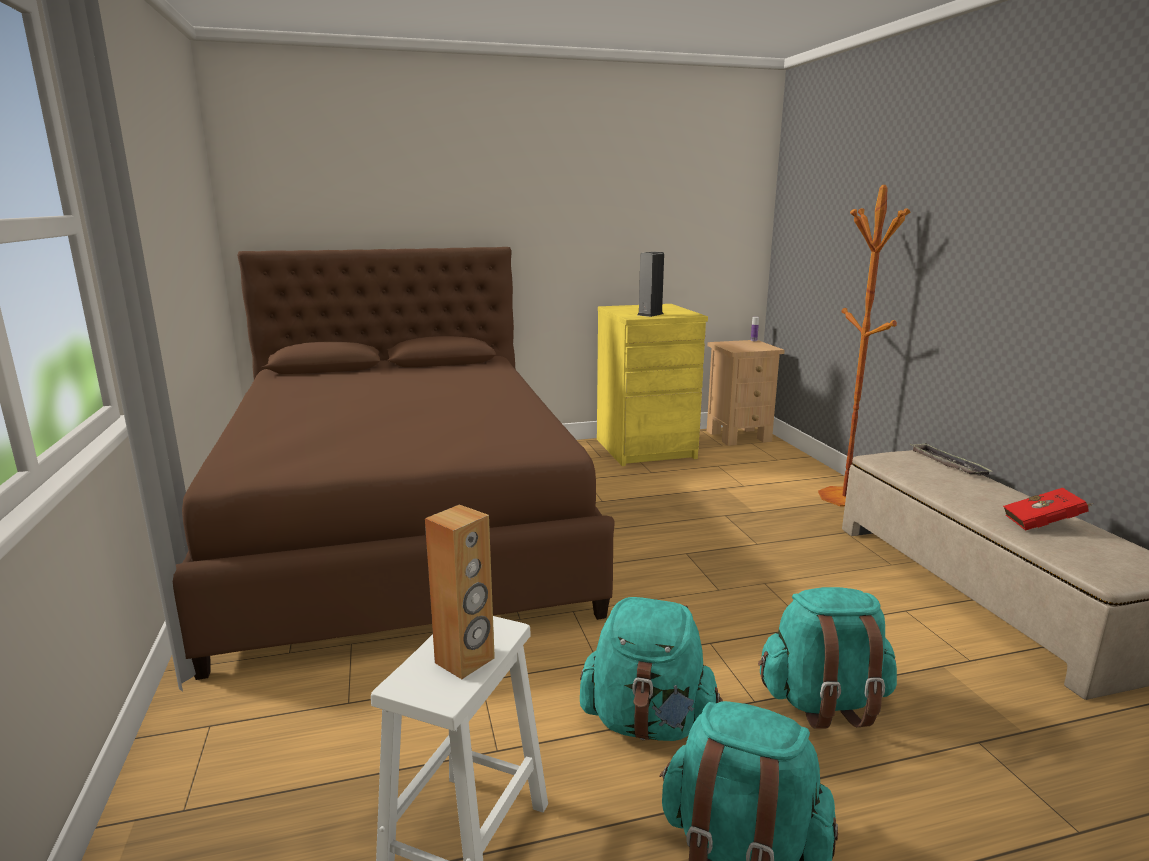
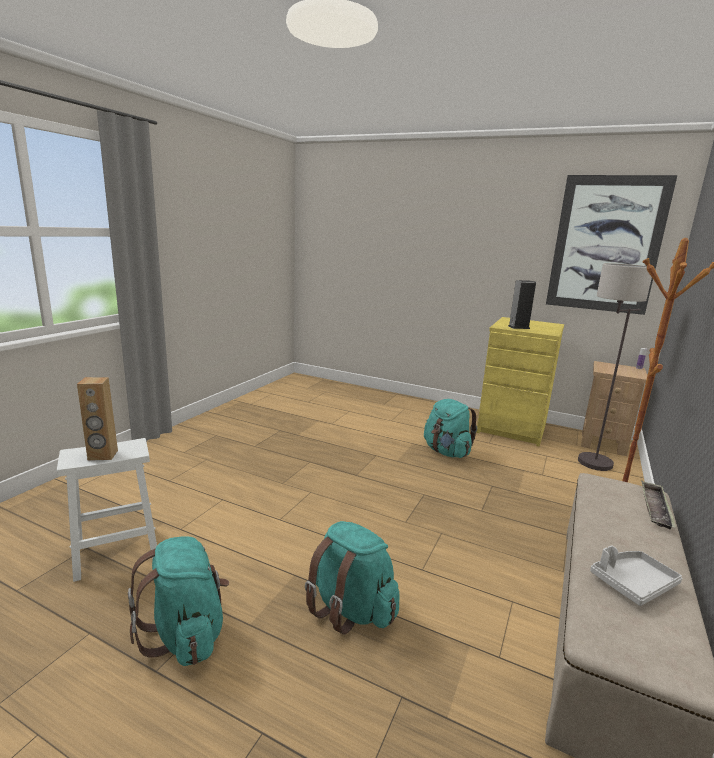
camera: 40 degrees right, 0 degrees up
(404, 526) = (308, 420): brown bed -> none
(648, 723) = (251, 558): turquoise backpack -> turquoise backpack (446, 452)
(702, 200) = (606, 245): none -> picture
(759, 461) = (588, 464): none -> grey floor lamp
(1045, 525) = (632, 583): red book -> grey tray

